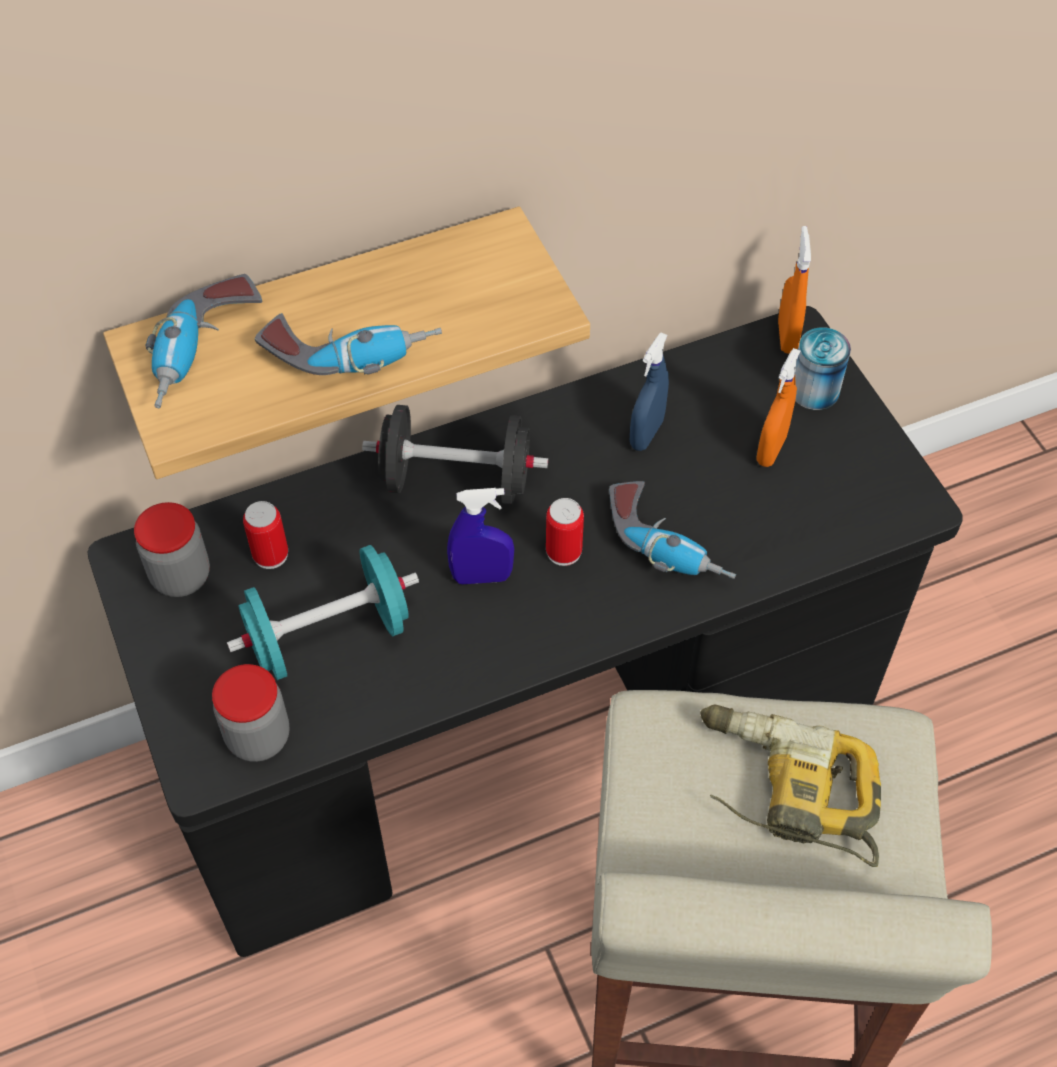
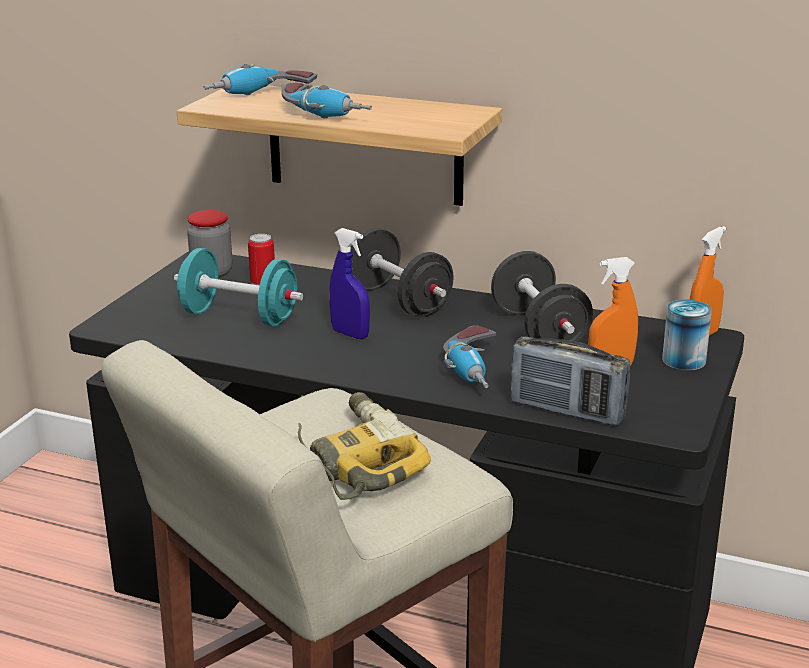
camera: 45 degrees right, 30 degrees down
(258, 737) = (147, 329): jar -> none
(563, 551) = (411, 346): can -> none
(646, 434) = (539, 331): blue spray bottle -> black dumbbell
(810, 547) = (567, 411): none -> radio

